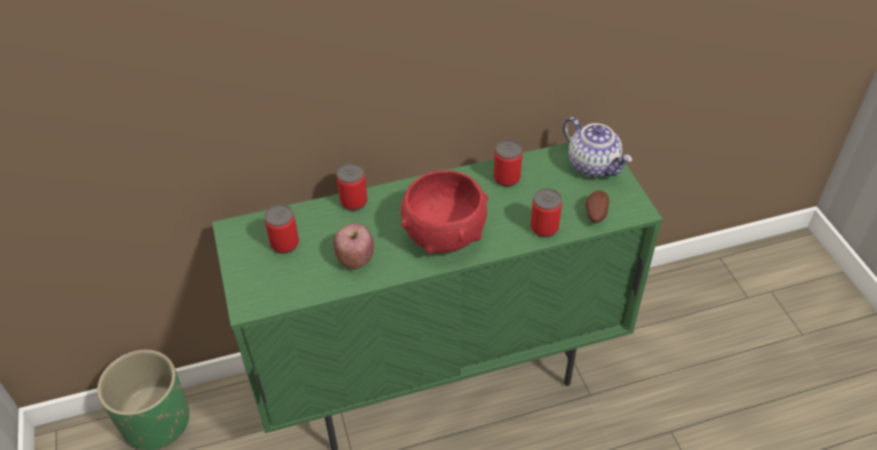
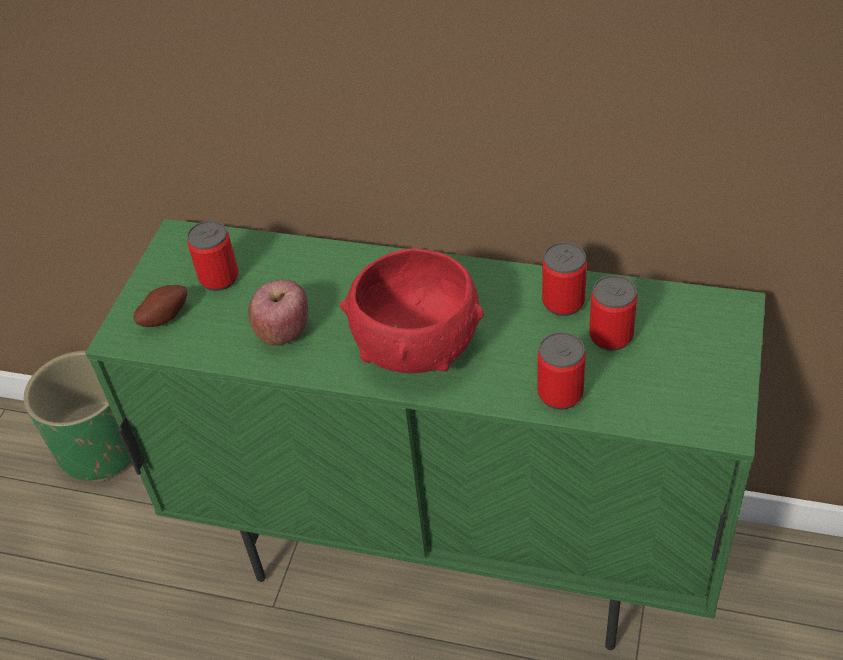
camera: 35 degrees right, 0 degrees up
(353, 202) = (340, 257): can -> can (611, 336)
(593, 165) = (707, 332): teapot -> none
(595, 214) = (651, 404): potato -> potato (164, 316)

